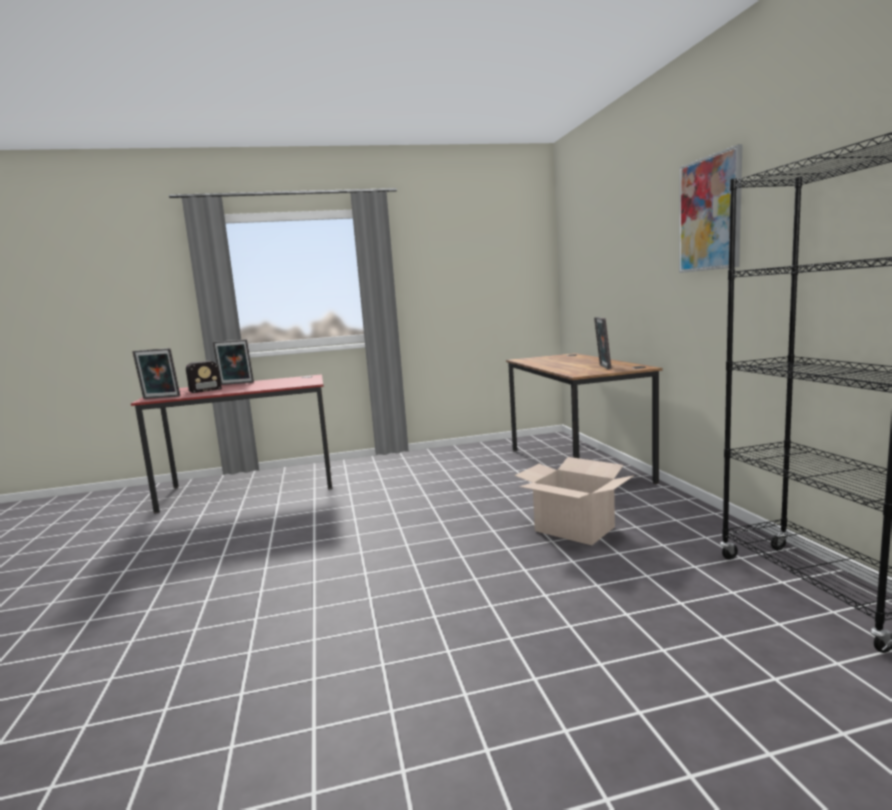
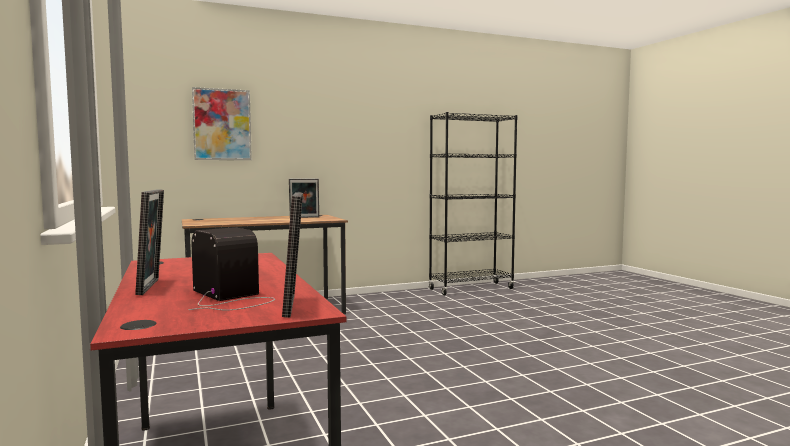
camera: 100 degrees left, 5 degrees down
(575, 529) = (409, 315): cardboard box -> none
(710, 214) = (366, 119): picture -> picture (222, 124)

